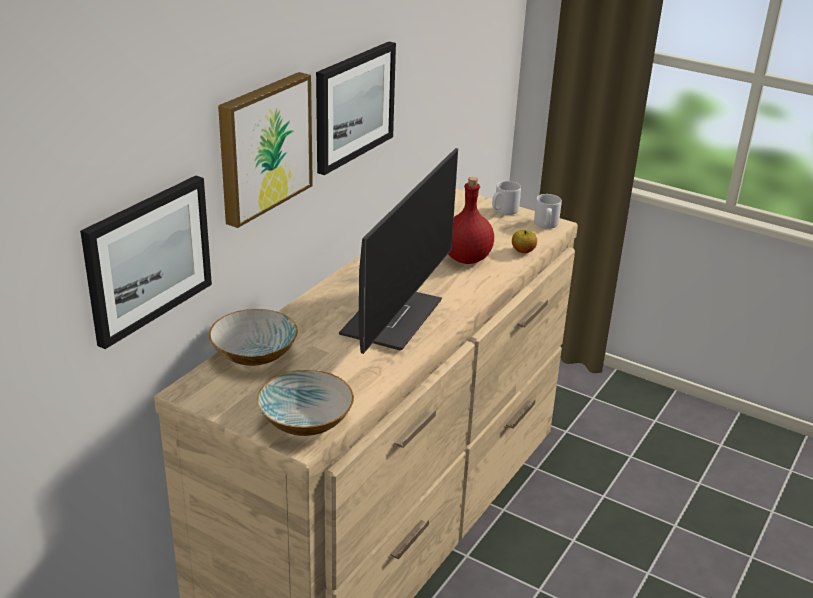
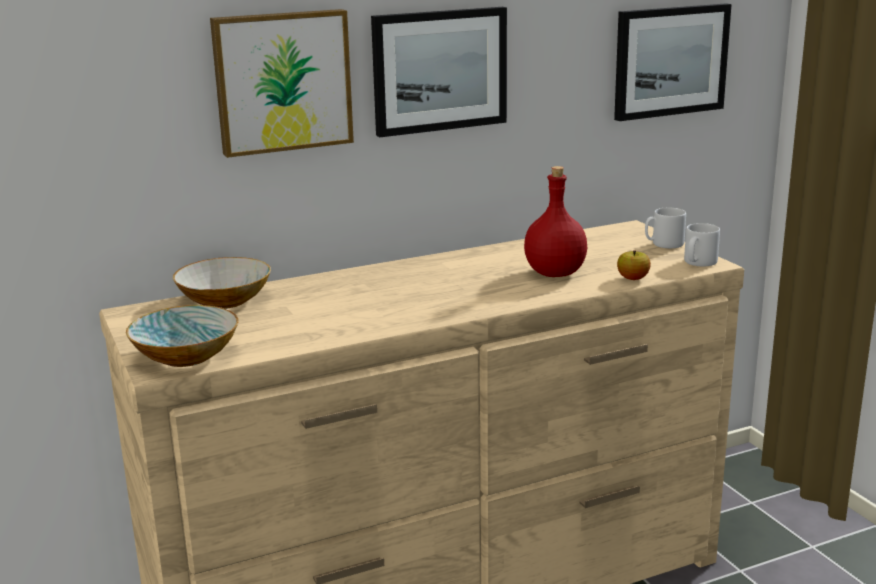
camera: 35 degrees right, 10 degrees down
(147, 258) = (103, 159): picture -> picture (670, 61)
(392, 317) = (398, 301): monitor -> none

